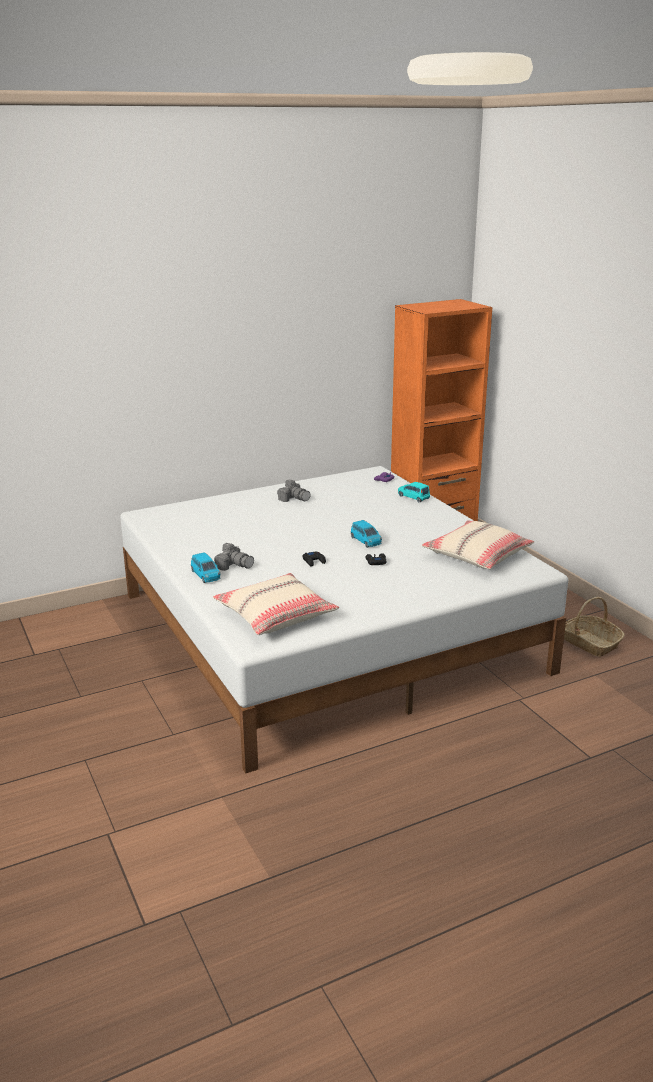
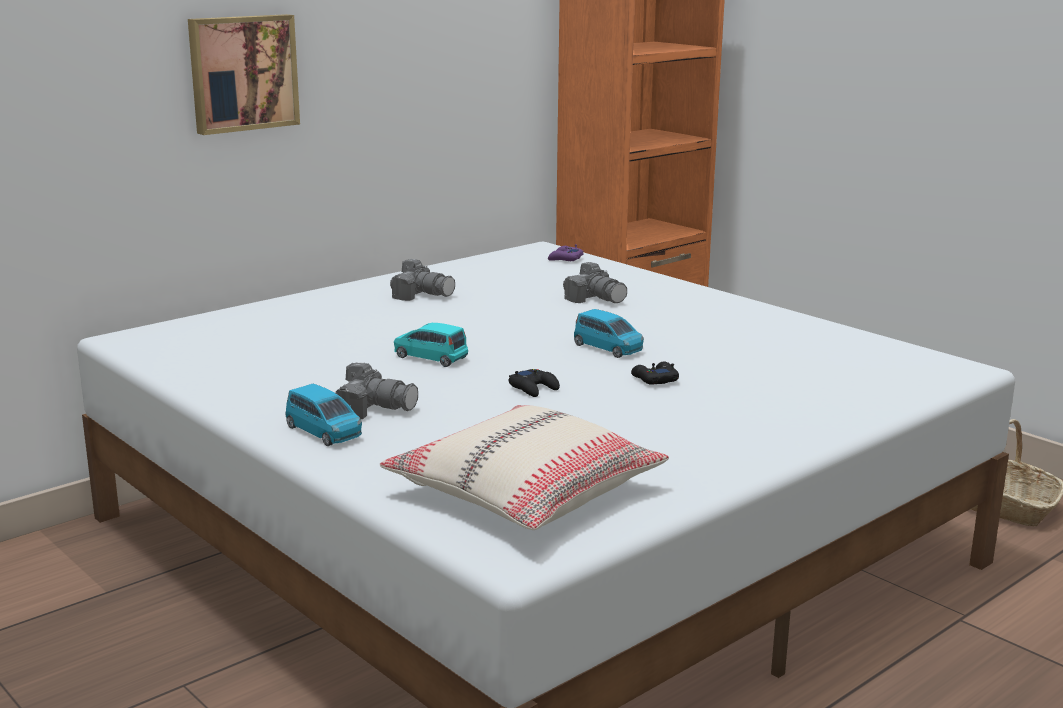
camera: 15 degrees left, 5 degrees down
(207, 383) = (242, 73): none -> picture
(381, 509) = (595, 299): none -> camera
(413, 497) = (638, 279): turquoise toy car -> turquoise toy car (430, 357)
(477, 555) = (829, 353): beige pillow -> none

